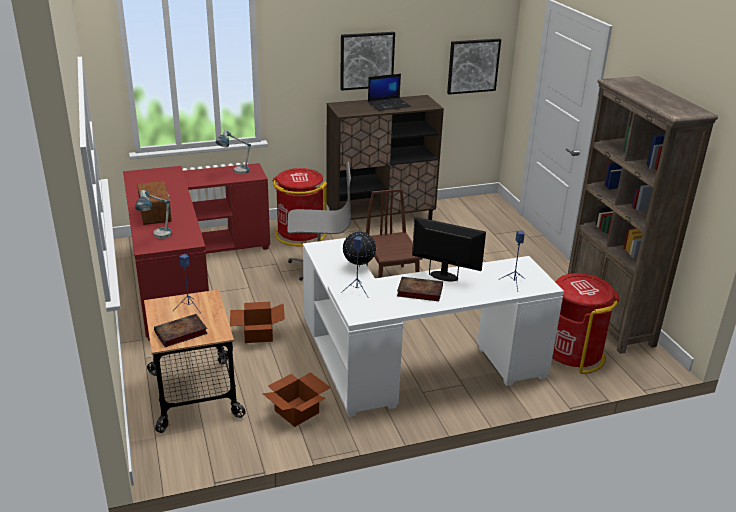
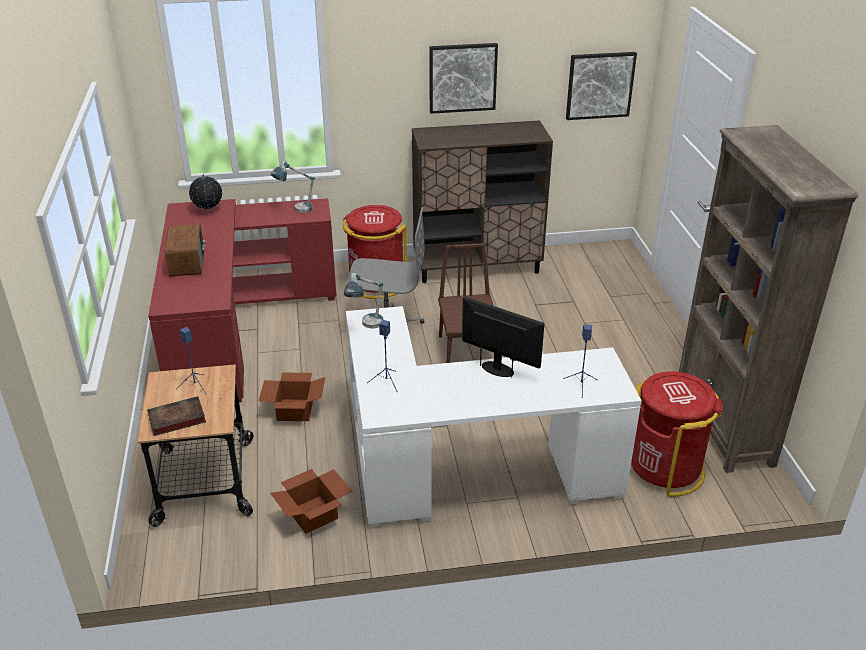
camera: 10 degrees right, 5 degrees up
(157, 238) = (180, 294): table lamp -> table lamp (366, 326)
(358, 266) = (401, 347): globe -> globe (208, 211)
(389, 104) = (486, 133): laptop -> none
(418, 291) = (460, 388): book -> none

